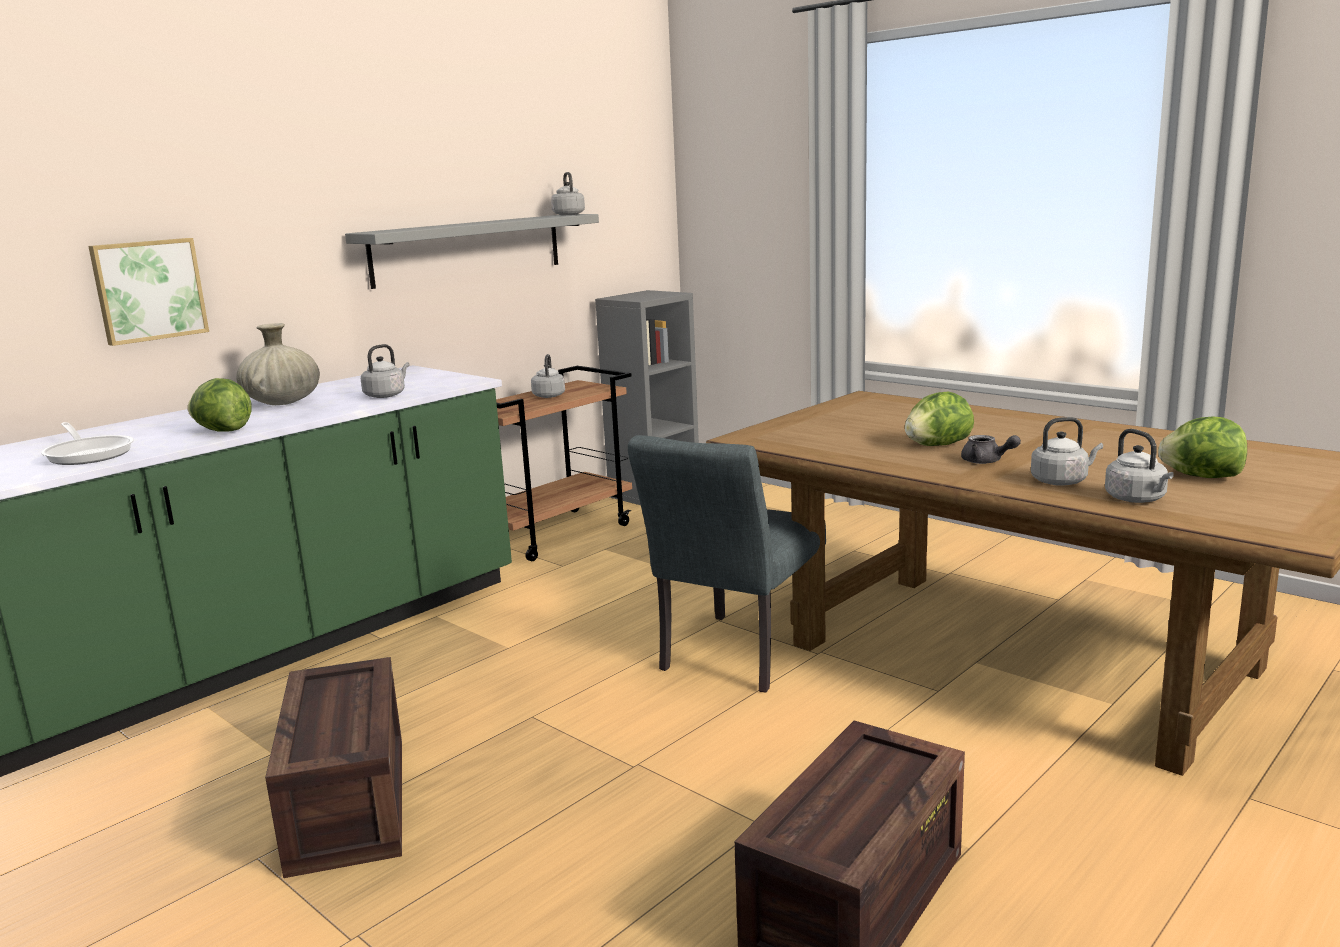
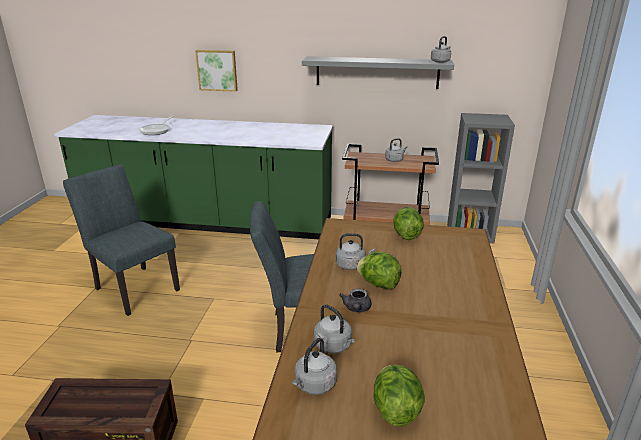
camera: 55 degrees right, 10 degrees up
(222, 431) = (197, 135): lettuce -> lettuce (406, 235)
(282, 403) = (245, 129): beige vase -> none
(345, 802) = (133, 287): crate -> grey chair
(386, 395) = (272, 138): grey kettle -> grey kettle (352, 265)

